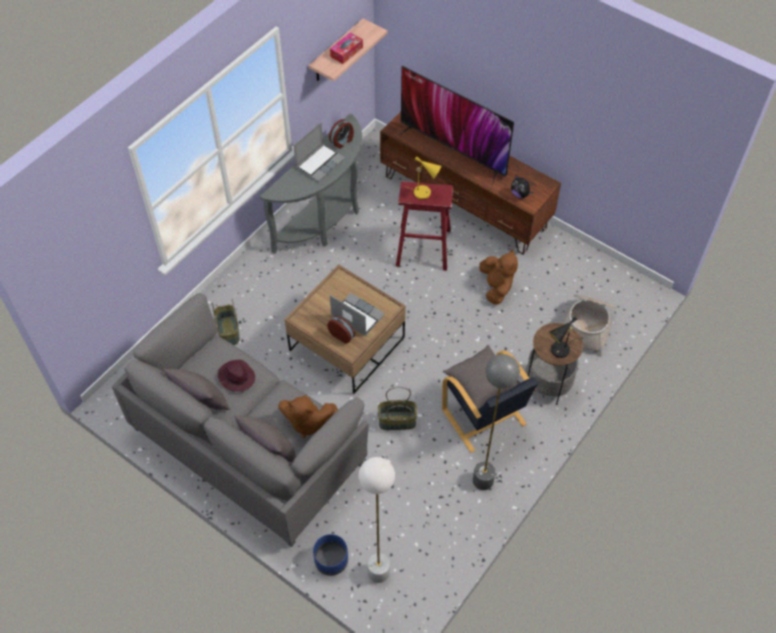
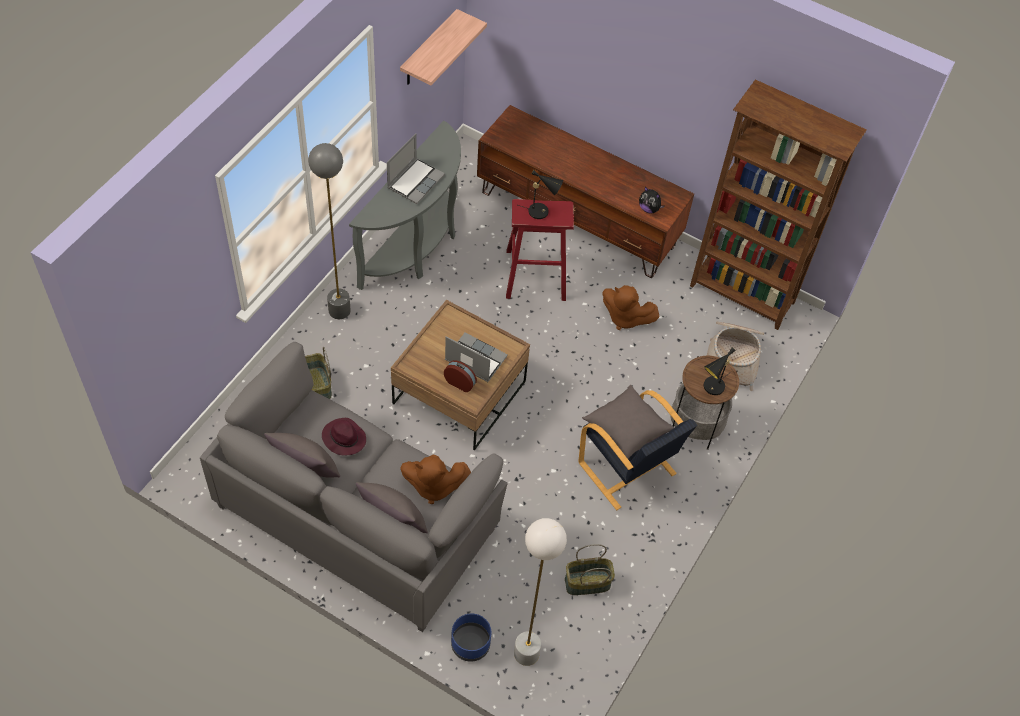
camera: 10 degrees left, 0 degrees up
(342, 141) = (438, 154): alarm clock -> none
(346, 52) = (442, 50): tissue box -> none
(397, 421) = (527, 479): basket -> basket (587, 583)
(425, 193) = (541, 212): yellow table lamp -> black table lamp
(453, 150) = (567, 159): television -> none
(483, 480) = (633, 541): grey floor lamp -> grey floor lamp (339, 311)
(496, 287) = (625, 317): brown plush toy -> brown plush toy turned 135 degrees clockwise
(601, 273) = (742, 295): none -> brown bookcase

